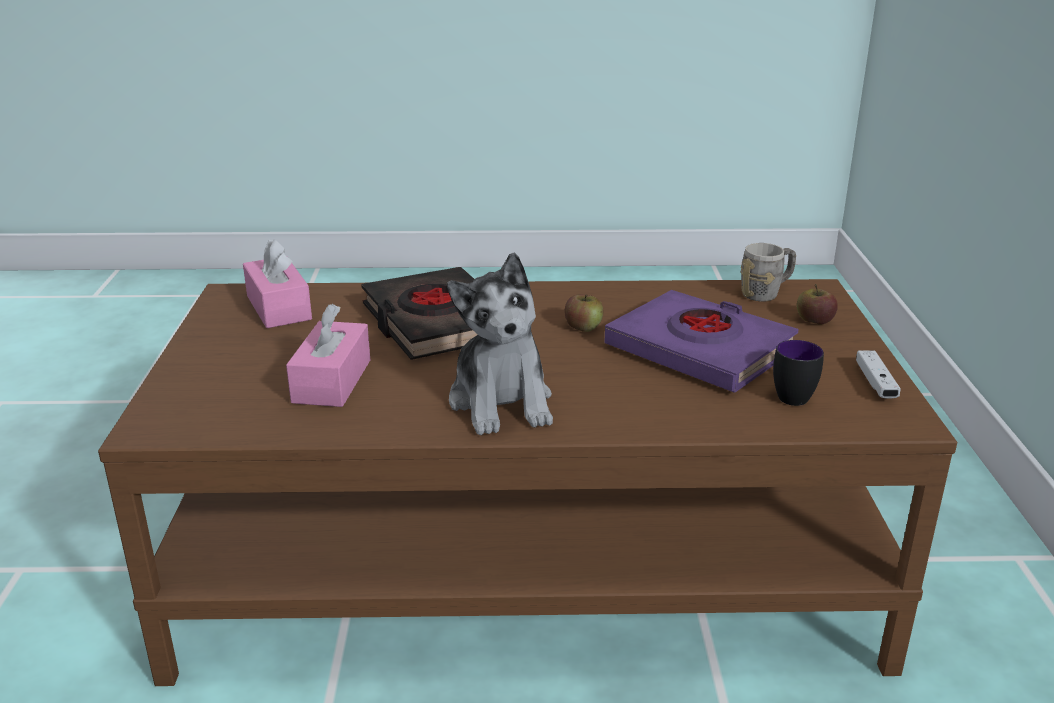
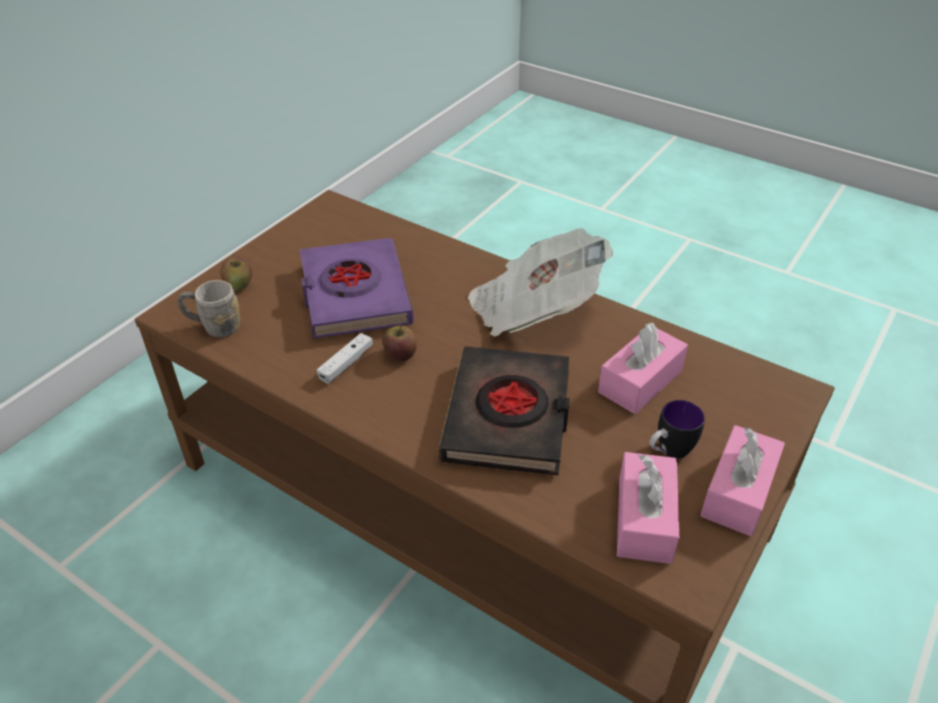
camera: 145 degrees left, 15 degrees up
(202, 341) = (738, 492): none -> pink tissue box
(502, 402) = (534, 309): plush toy -> newspaper
(794, 394) = (356, 241): mug -> mug (668, 452)
(875, 383) = (300, 229): white game controller -> white game controller (346, 363)

